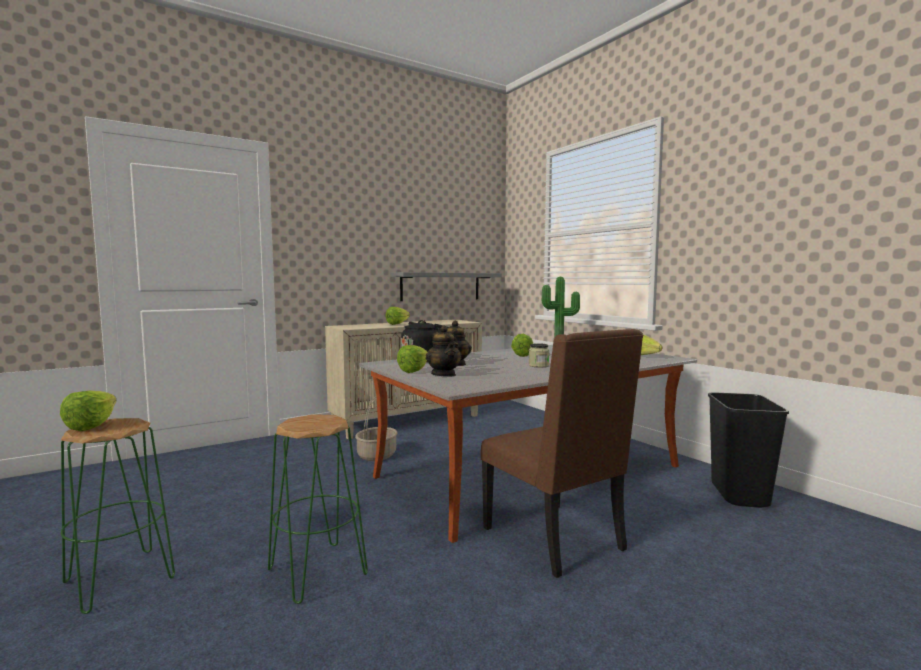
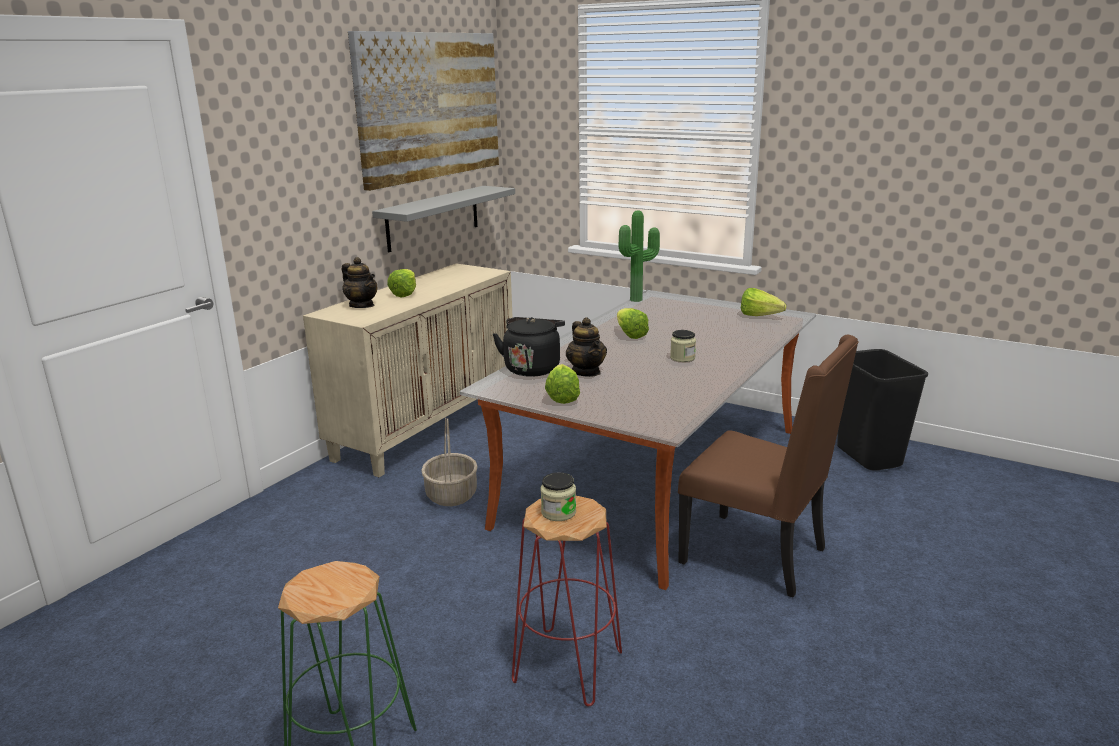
camera: 25 degrees left, 15 degrees up
(97, 424) = (307, 587): lettuce -> none
(308, 421) = (558, 512): none -> jar
(318, 571) = (568, 666): green stool -> red stool
(444, 216) = (430, 106): none -> picture
(444, 374) = (610, 399): teapot -> teapot (362, 305)

